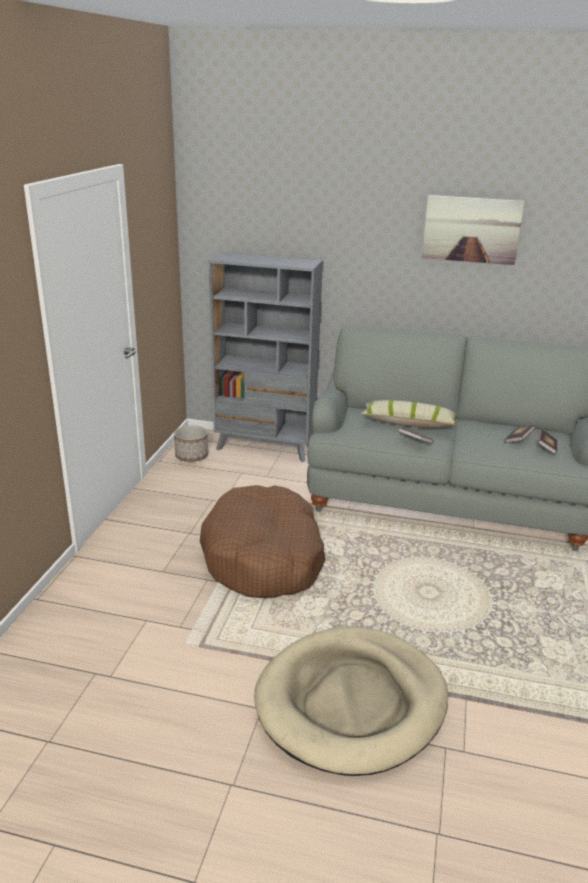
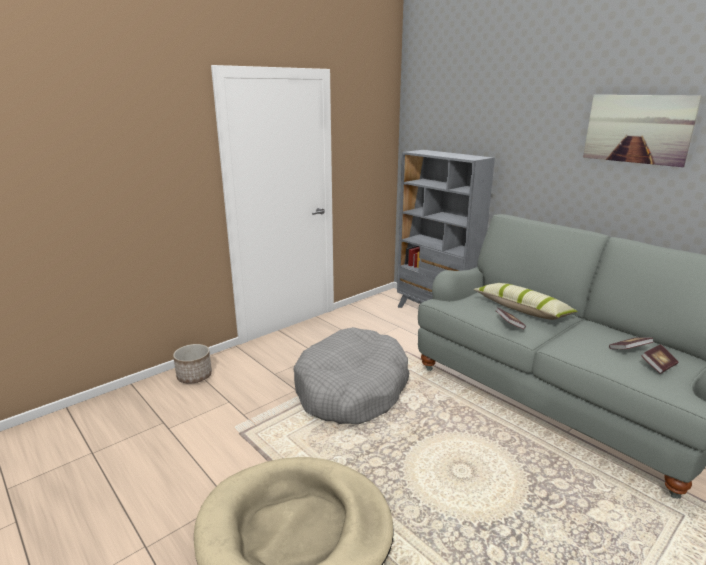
camera: 35 degrees right, 5 degrees down
(191, 456) = (375, 307): planter -> planter (195, 376)
(264, 557) = (351, 389): brown dog bed -> grey dog bed

